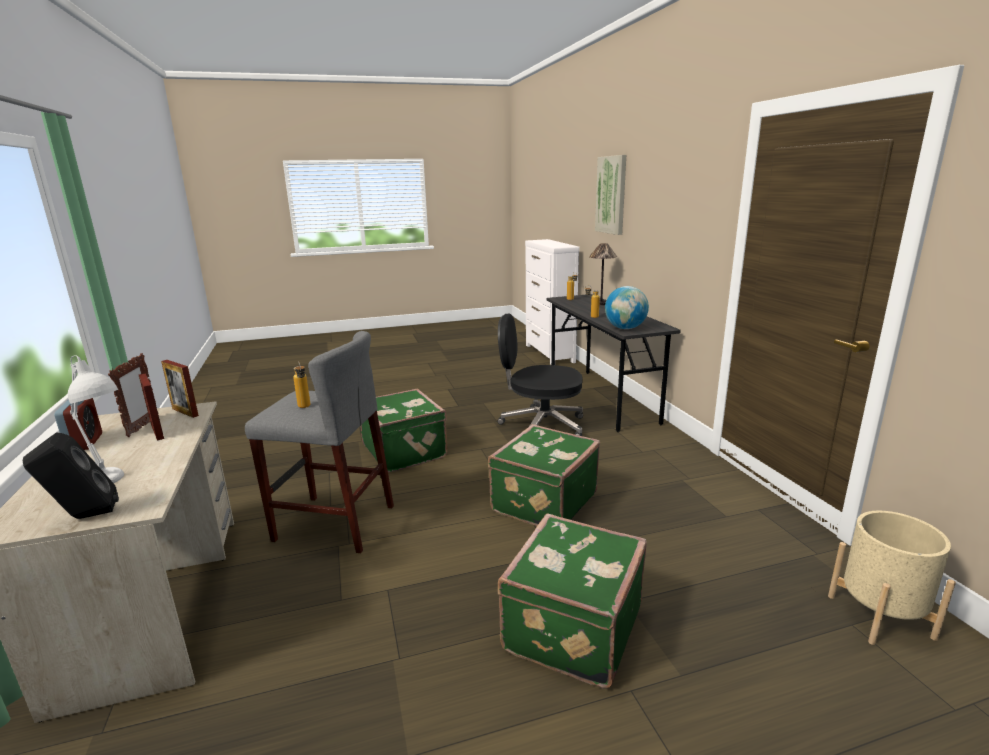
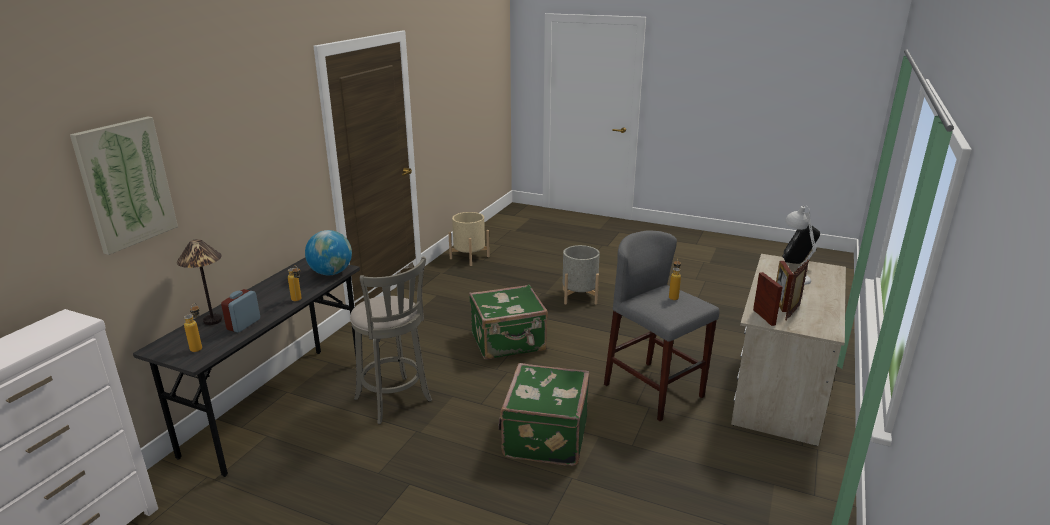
camera: 140 degrees left, 5 degrees up
(85, 443) = (828, 311): alarm clock -> alarm clock (244, 324)
(541, 426) = (395, 402): black office chair -> grey stool
(570, 627) = (579, 296): green suitcase -> grey planter

